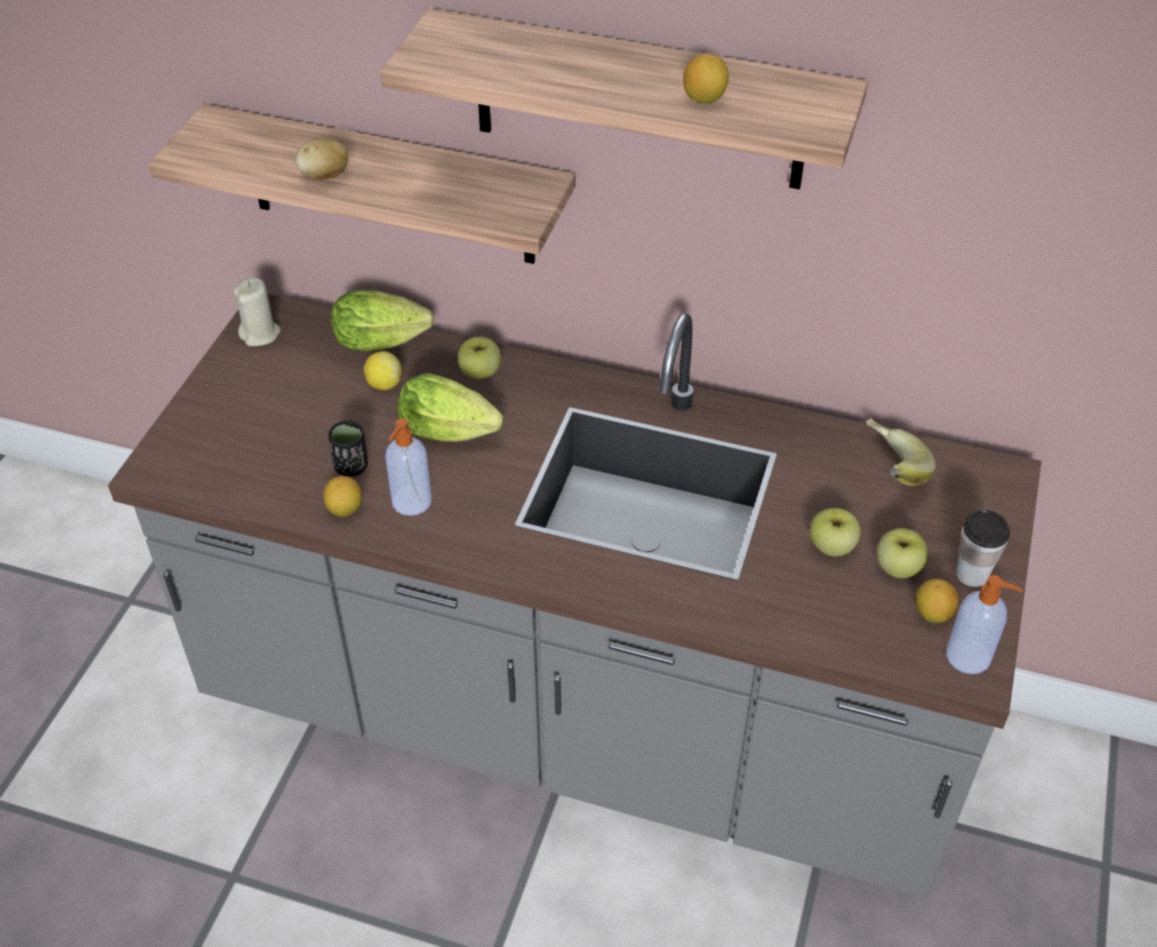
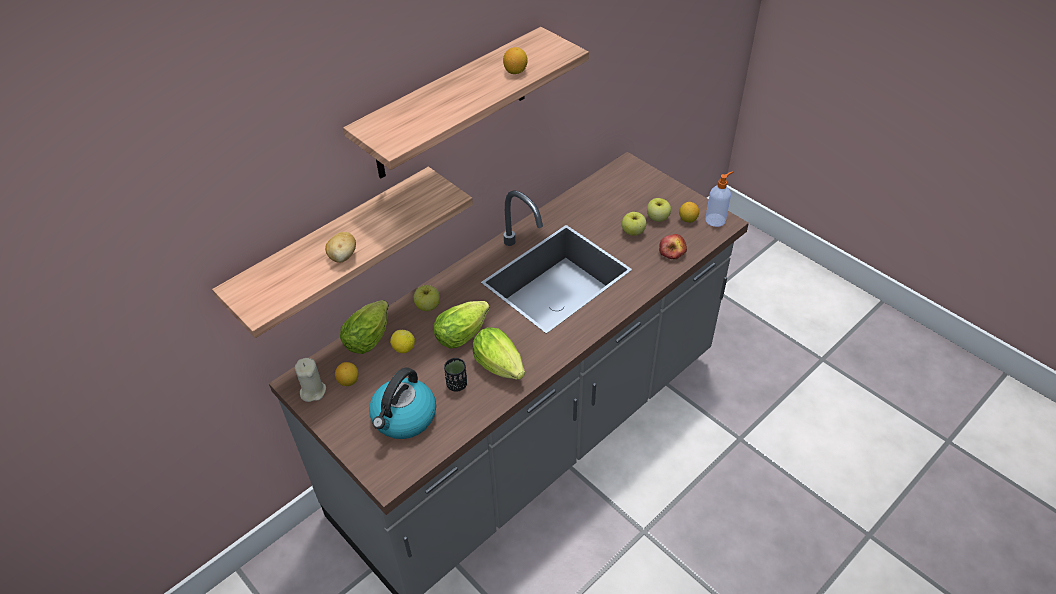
camera: 60 degrees left, 0 degrees up
(262, 439) = (404, 418): none -> kettle
(345, 509) = (487, 397): lemon -> lemon (349, 381)
(411, 502) = (501, 368): soap dispenser -> lettuce
(826, 620) = (672, 252): none -> apple
(887, 470) = (601, 196): banana -> none
(972, 574) = (674, 199): cup -> none

